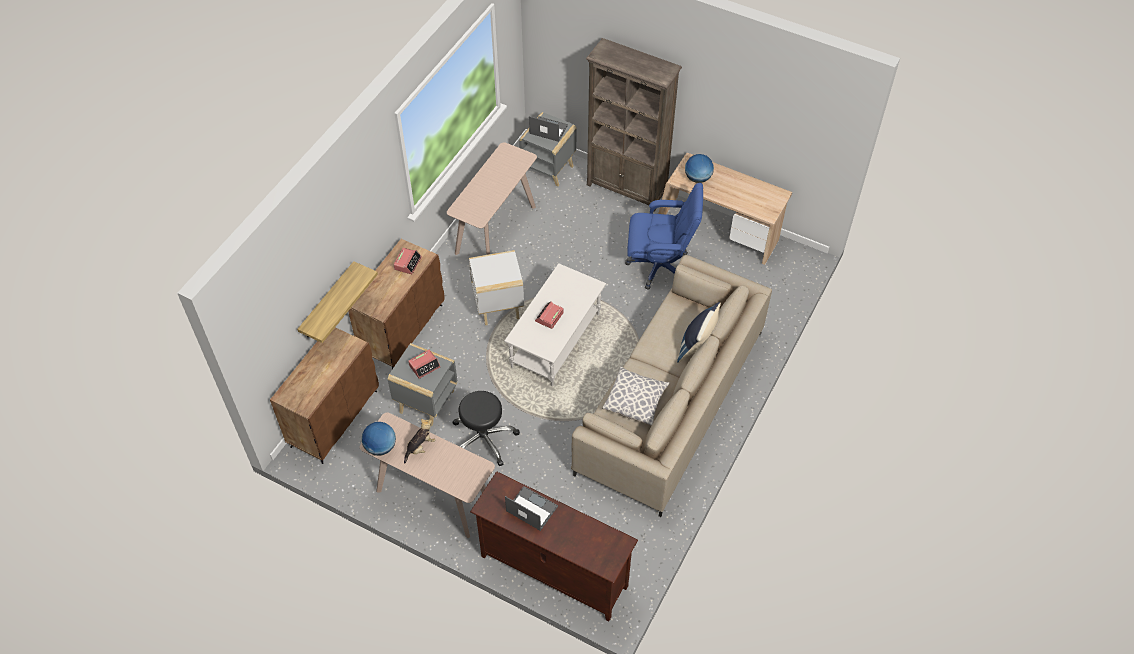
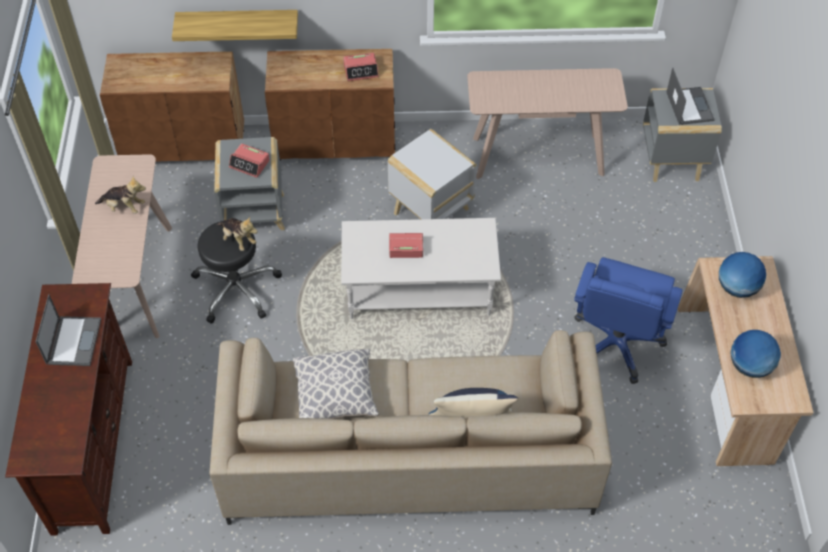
camera: 60 degrees right, 0 degrees up
(380, 447) = (105, 173): globe -> globe (749, 366)
(483, 400) = (238, 239): none -> plush toy
(627, 189) = (711, 251): brown bookcase -> none
(659, 266) = (616, 344): blue office chair -> blue office chair turned 45 degrees clockwise

